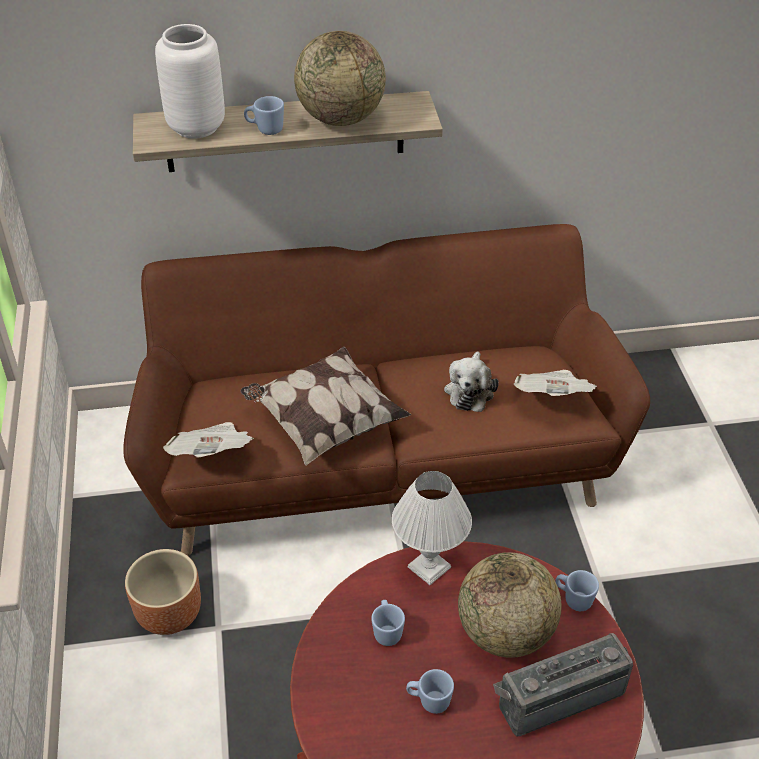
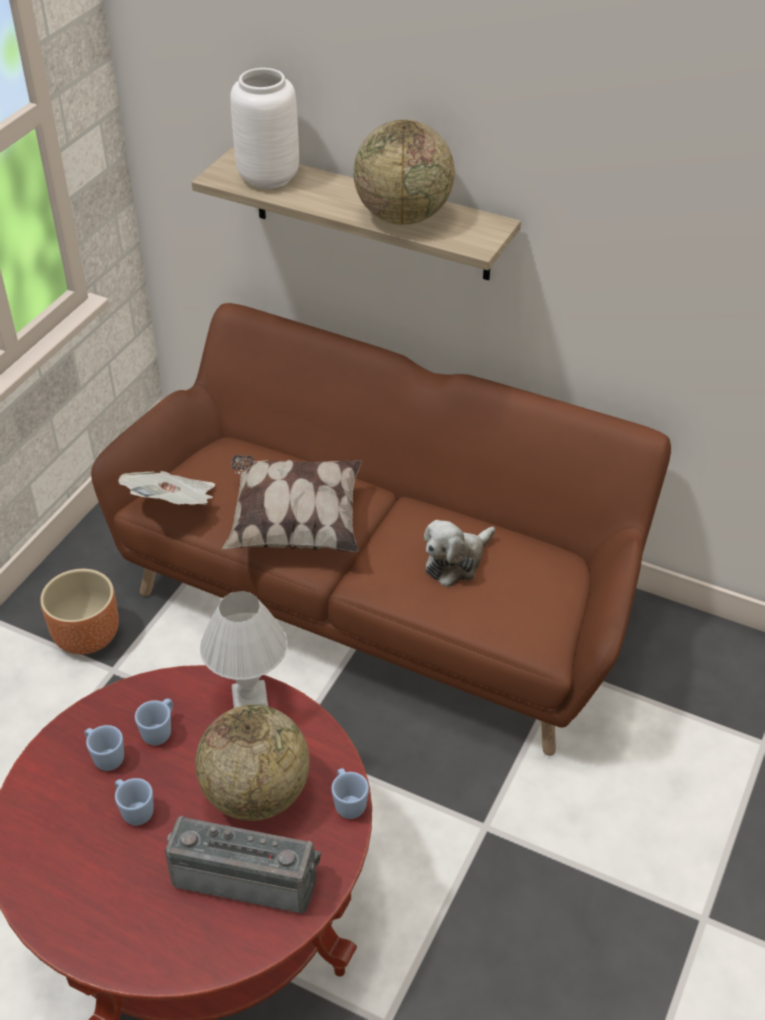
camera: 35 degrees right, 0 degrees up
(265, 129) = (324, 201): blue mug -> blue mug (105, 757)
(552, 398) = (530, 610): newspaper -> none

